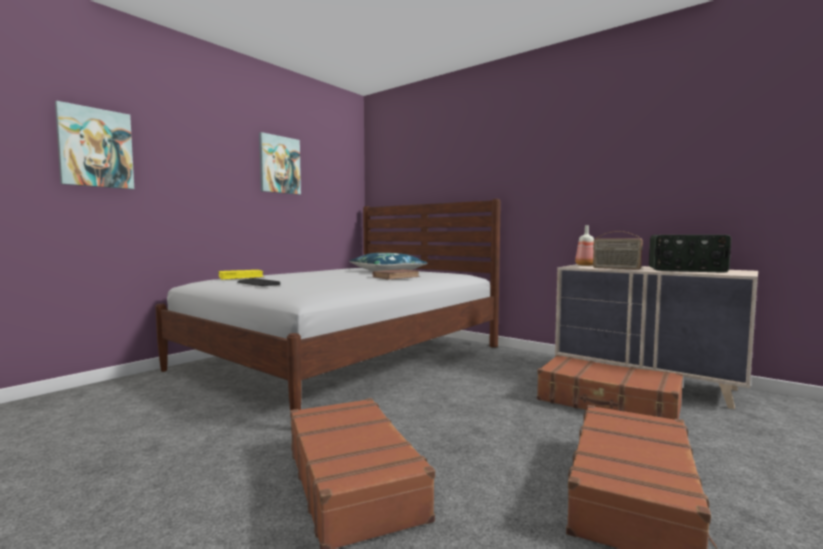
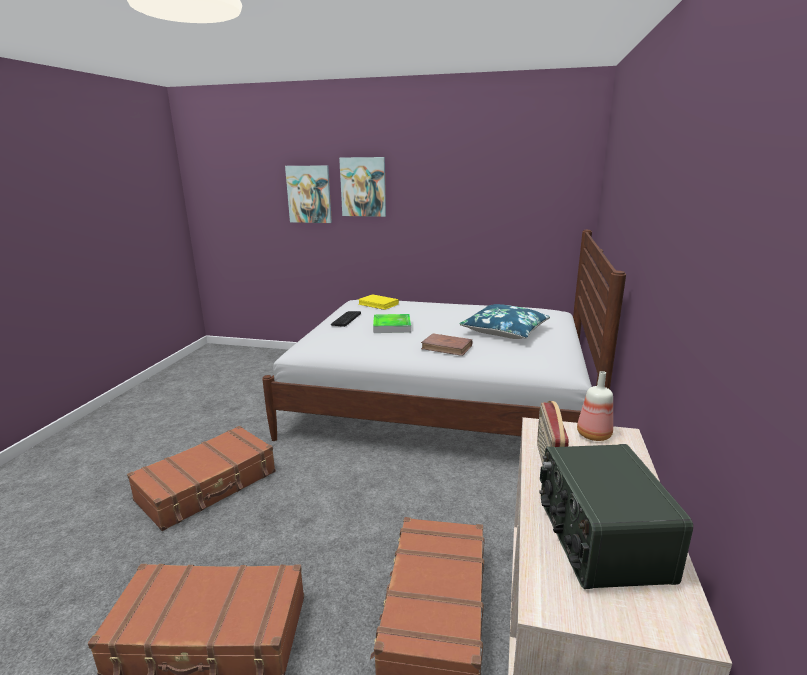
camera: 65 degrees right, 15 degrees up
(279, 165) = (463, 187): picture -> picture (363, 187)
(318, 279) = (392, 326): none -> tray

